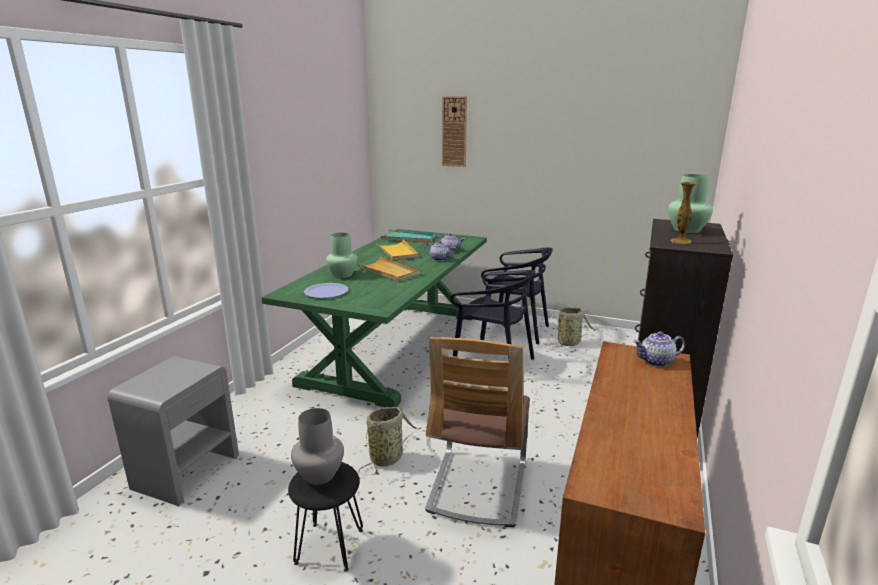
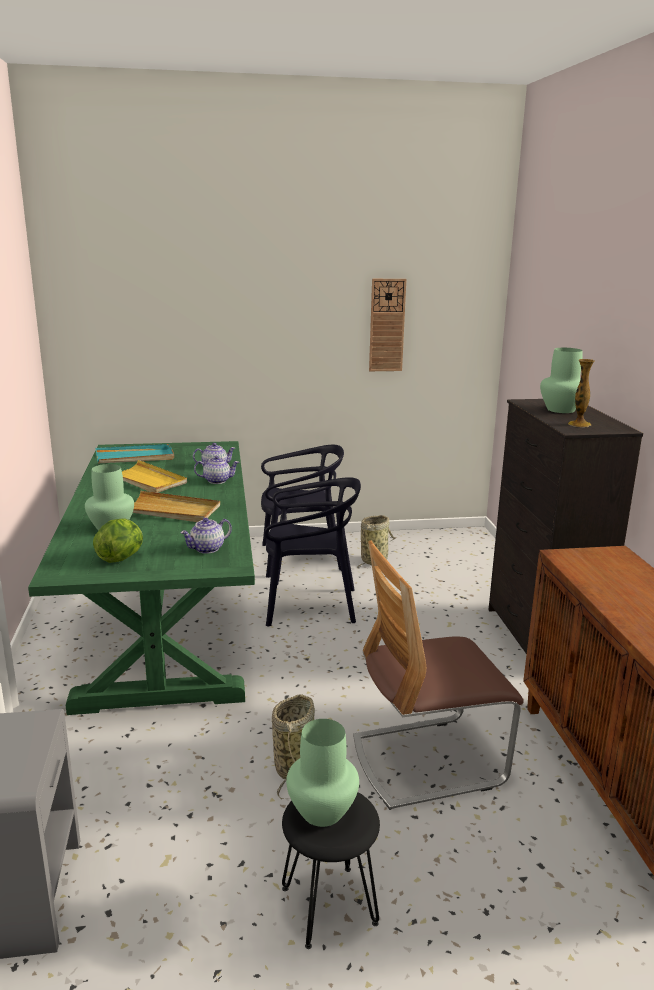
camera: 30 degrees left, 0 degrees up
(320, 474) = (322, 810): grey vase -> green vase
(326, 292) = (121, 558): plate -> lettuce
(454, 131) = (177, 299): wall clock -> wall clock (387, 325)
(478, 485) = (427, 761): chair -> chair turned 90 degrees clockwise
(656, 361) = (610, 560): teapot -> teapot (207, 549)

